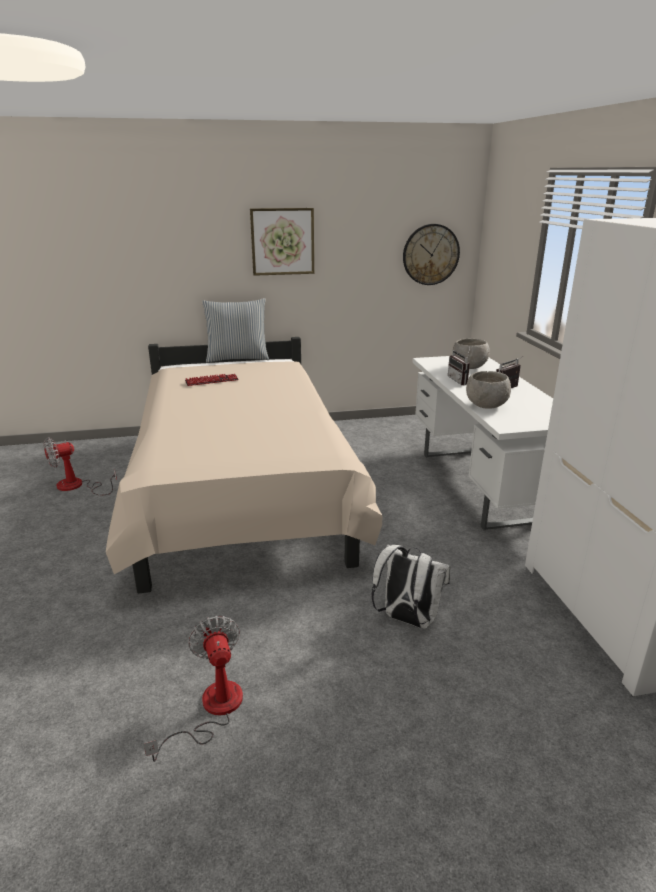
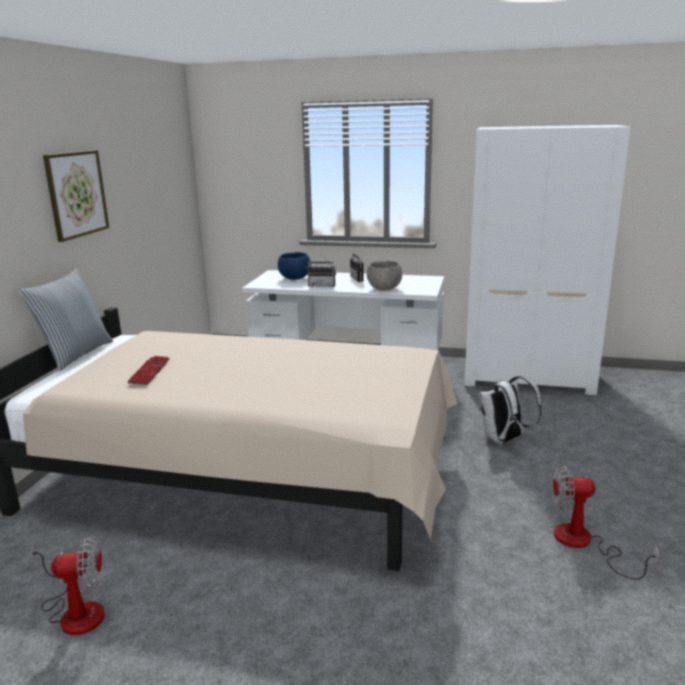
camera: 65 degrees left, 5 degrees down
(77, 486) = (75, 611): fan -> fan turned 90 degrees counterclockwise
(430, 254) = (174, 191): wall clock -> none
(469, 367) = (295, 278): grey bowl -> blue bowl

